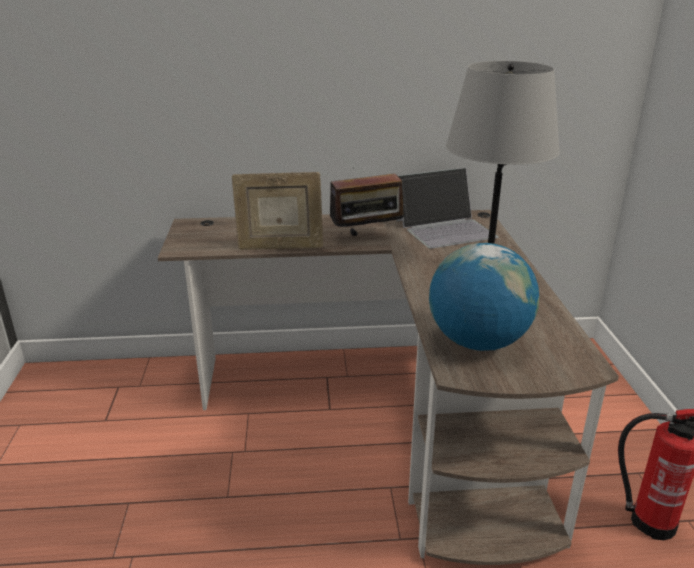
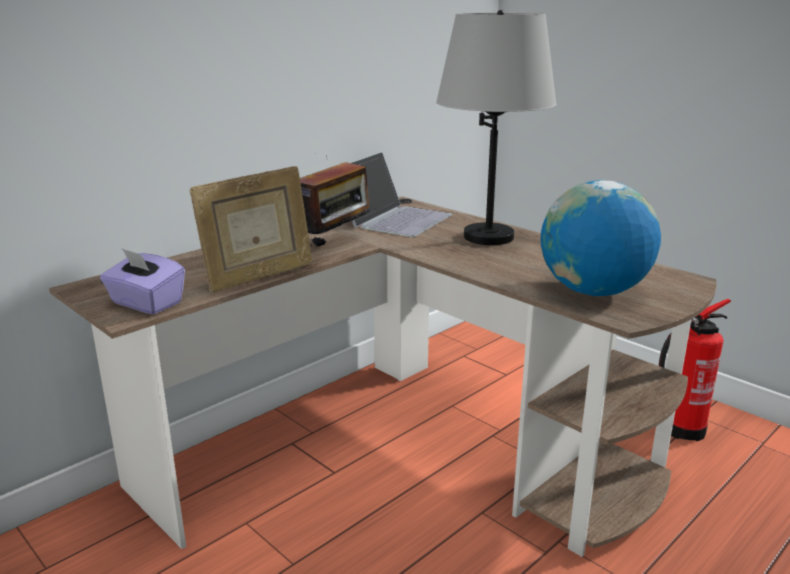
camera: 40 degrees left, 5 degrees down
(198, 245) = (146, 303): none -> purple tissue box

